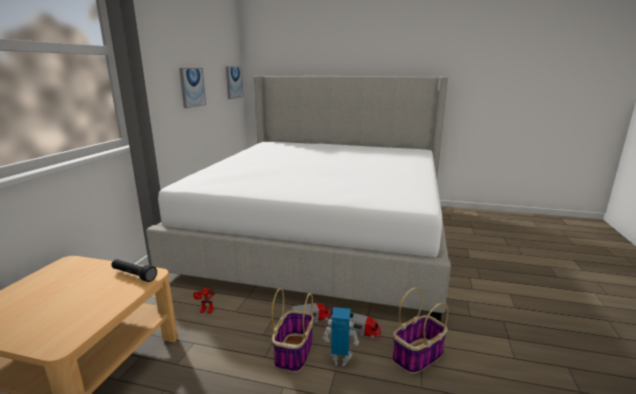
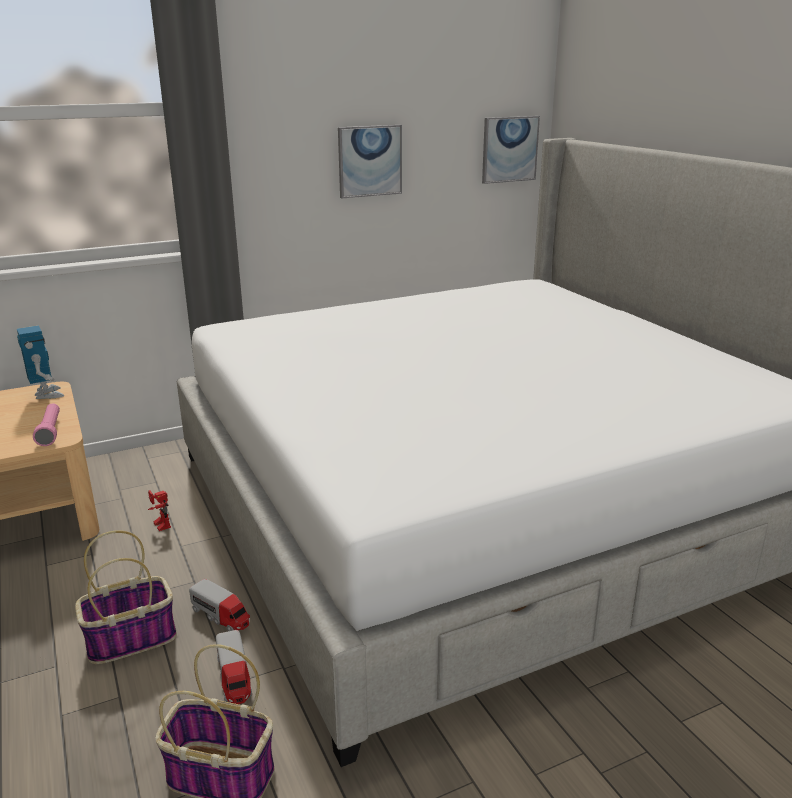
camera: 50 degrees right, 5 degrees up
(134, 275) = (50, 431): black flashlight -> pink flashlight
(340, 359) = (148, 689): toy robot -> toy robot (46, 394)

